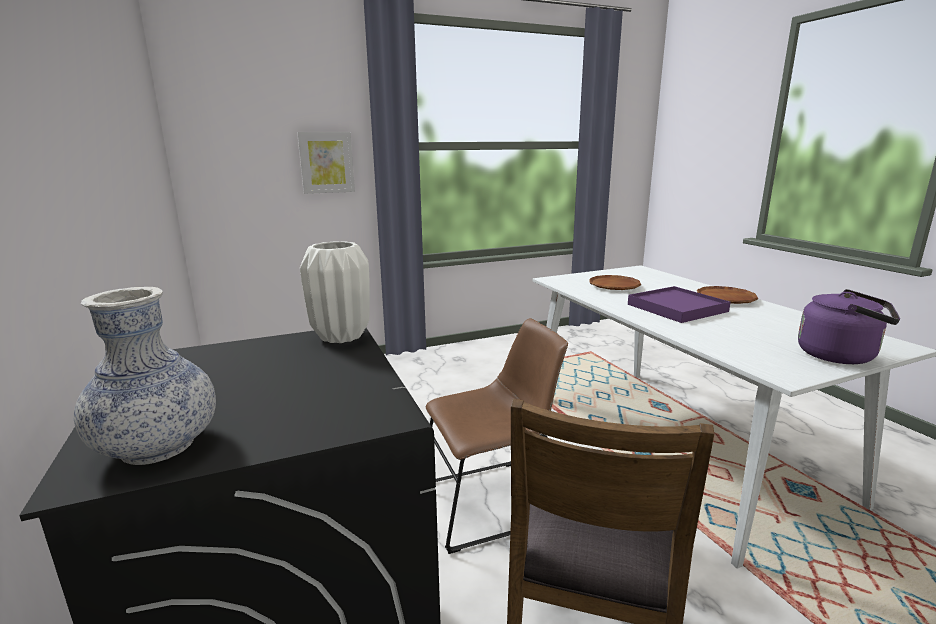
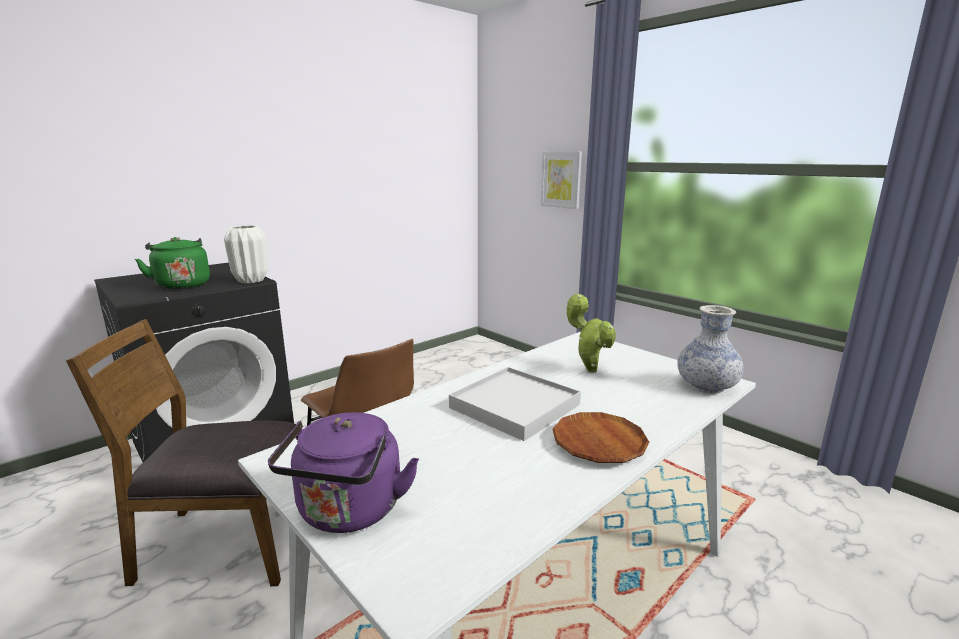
camera: 70 degrees right, 0 degrees up
(158, 447) = (129, 281): vase -> vase (706, 386)
(303, 383) = (182, 285): none -> green kettle
(614, 286) = (588, 369): brown plate -> potted plant
(677, 308) = (514, 406): purple tray -> white tray

